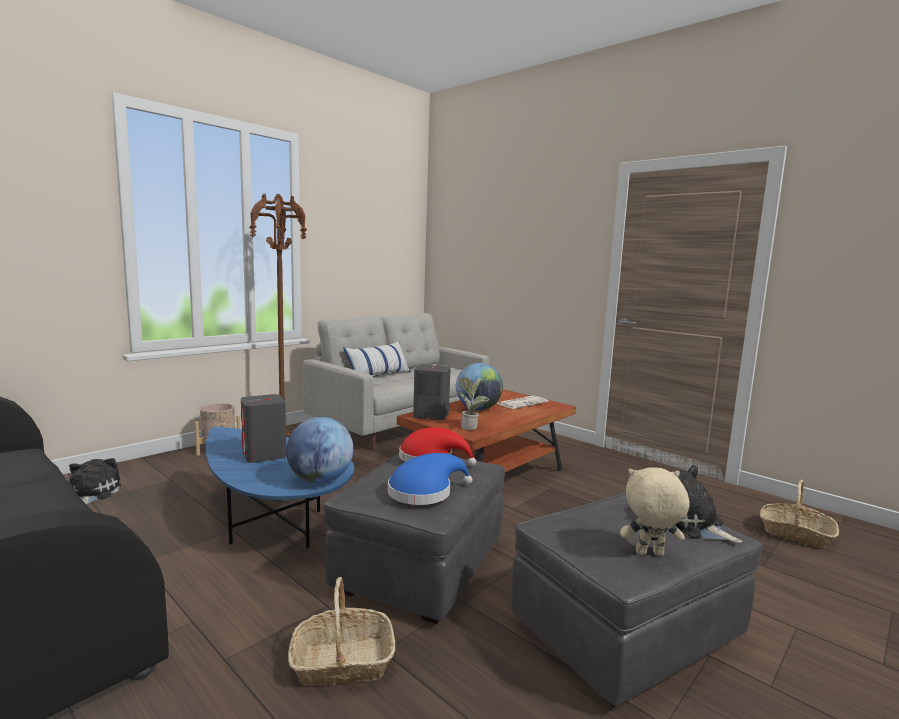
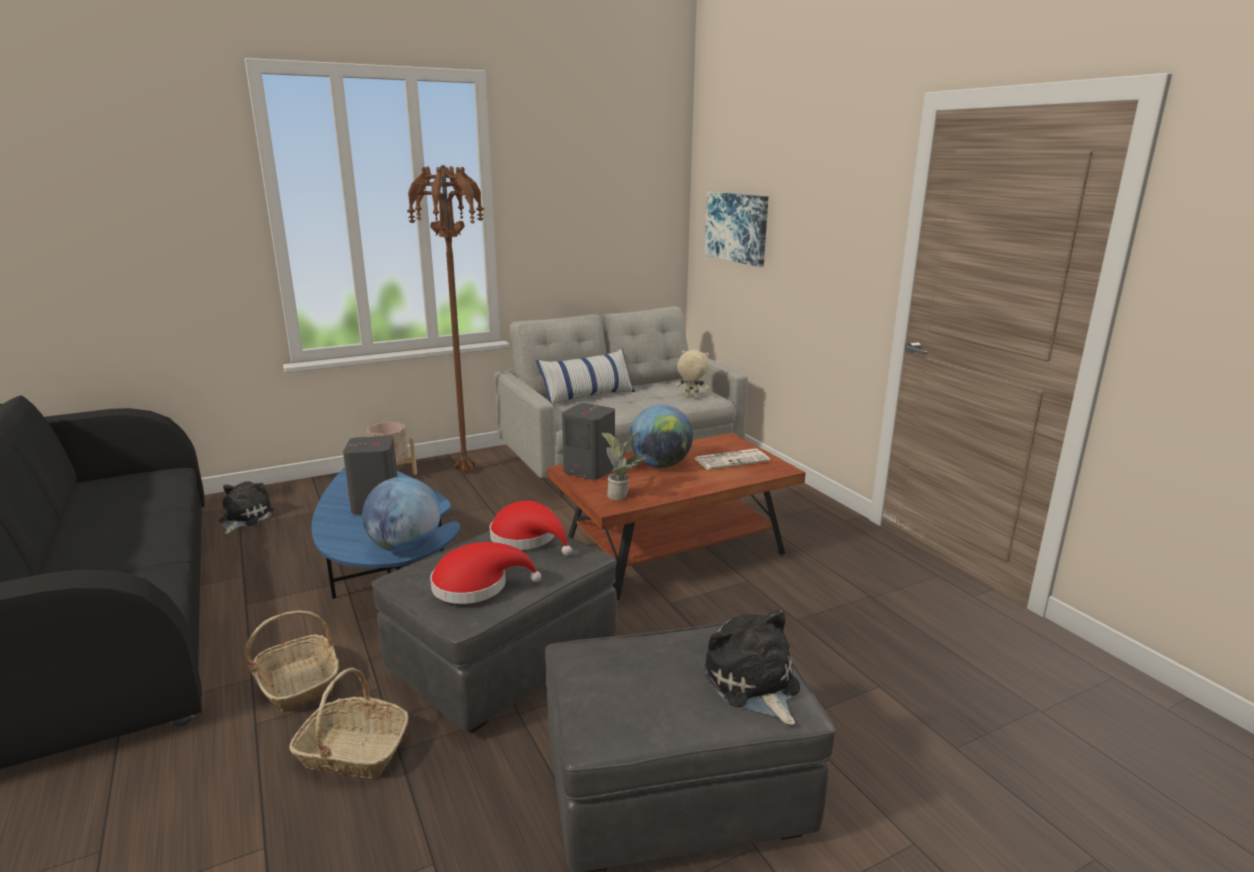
camera: 20 degrees right, 10 degrees up
(424, 492) = (476, 585): blue hat -> red hat
(470, 257) = (737, 227): none -> picture
(649, 554) = (650, 717): beige plush toy -> beige plush toy (691, 397)
(795, 533) = (1061, 711): basket -> basket (299, 683)

